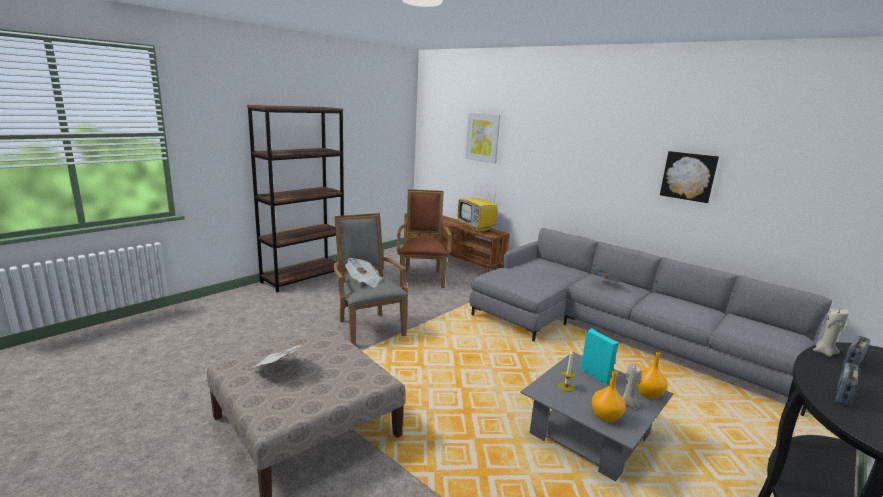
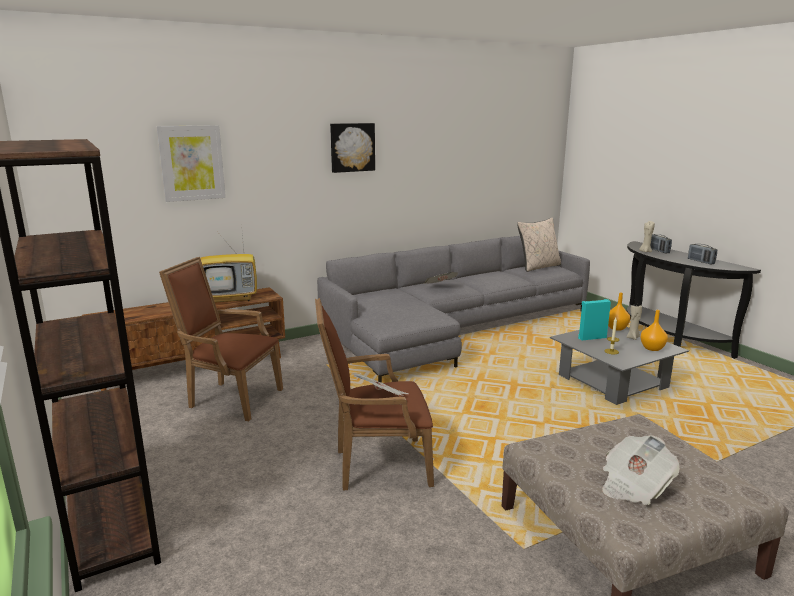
camera: 70 degrees left, 0 degrees up
(368, 327) = (375, 466): grey armchair -> brown armchair
(688, 176) = (444, 165): picture -> picture (352, 147)
(768, 328) = (538, 267): none -> beige pillow

